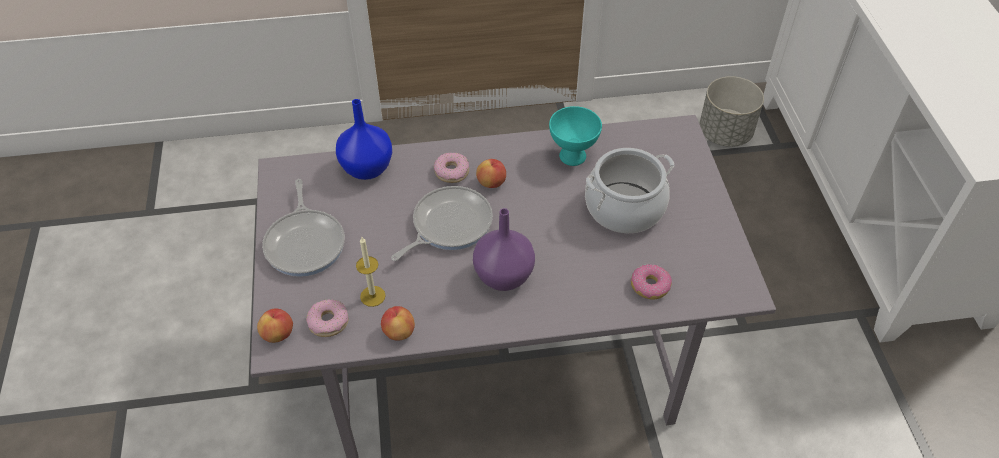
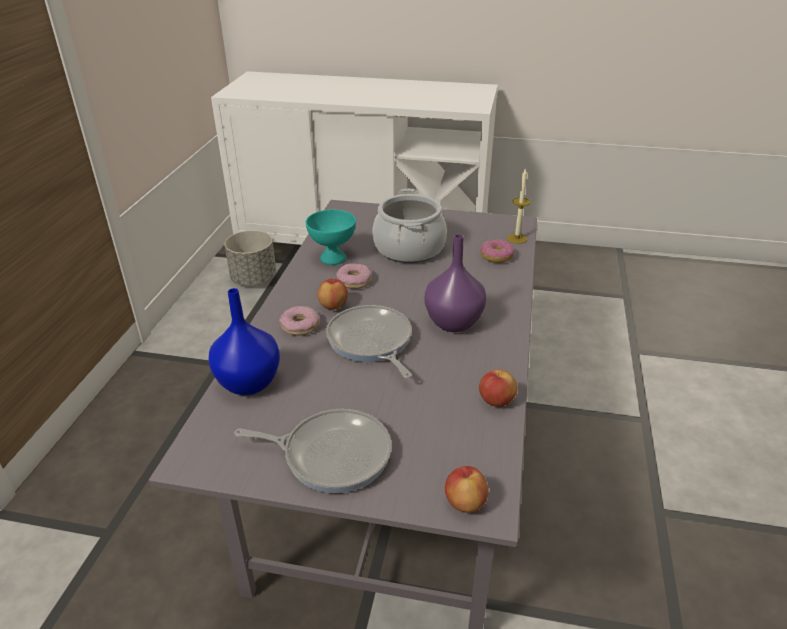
camera: 70 degrees left, 15 degrees down
(328, 322) = (463, 453): donut -> donut (354, 281)
(372, 296) = (440, 411): candle -> candle (517, 238)

